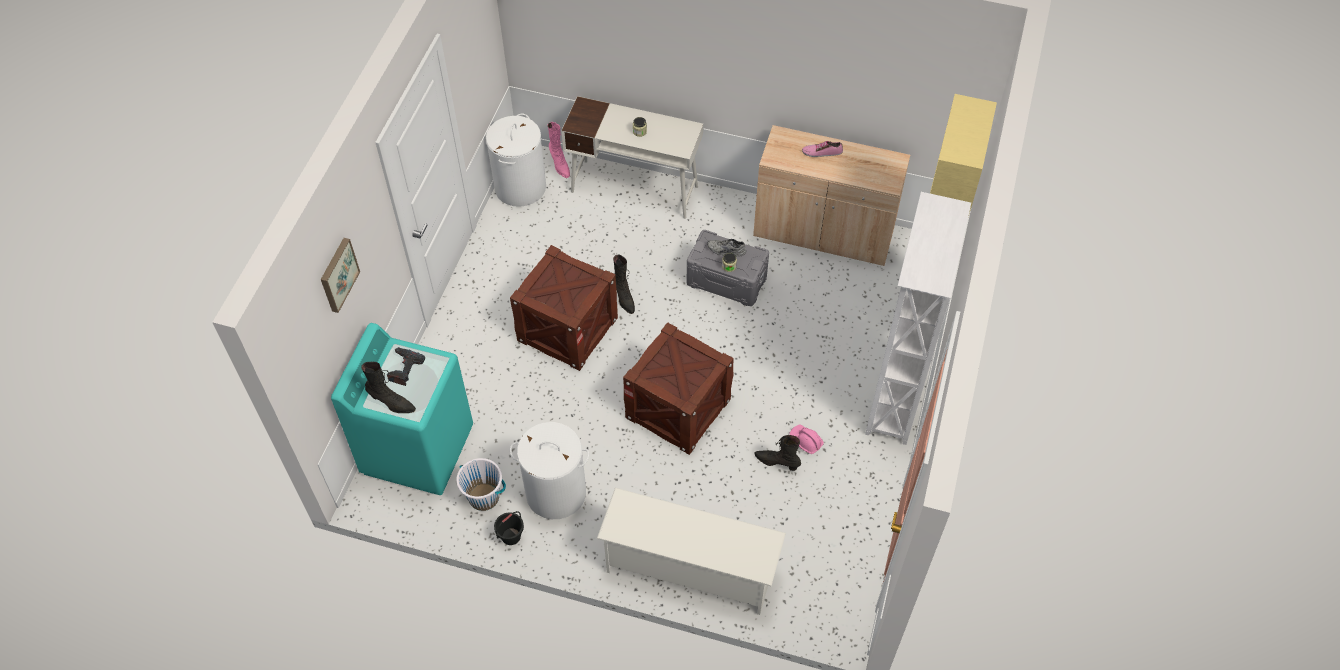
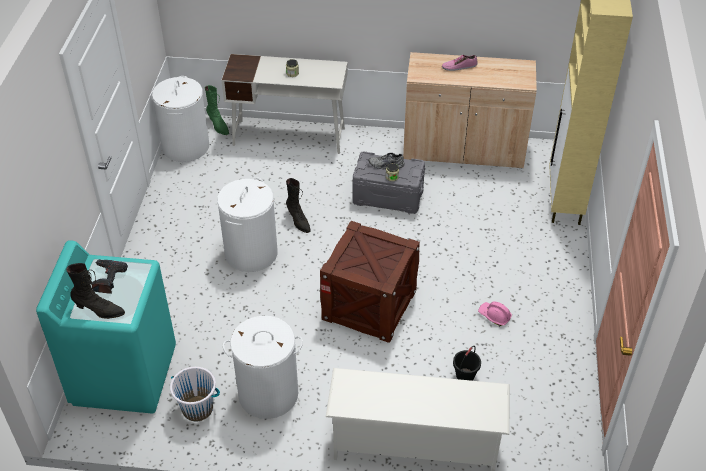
camera: 10 degrees left, 10 degrees down
(337, 274) = (33, 179): picture -> none
(511, 536) = (231, 441): black bucket -> black bucket (465, 375)
(559, 164) = (218, 126): pink boot -> green boot
(567, 329) = (251, 253): crate -> white laundry basket
(777, 462) = (473, 337): black boot -> none
(894, 399) = (563, 270): white bookcase -> none

